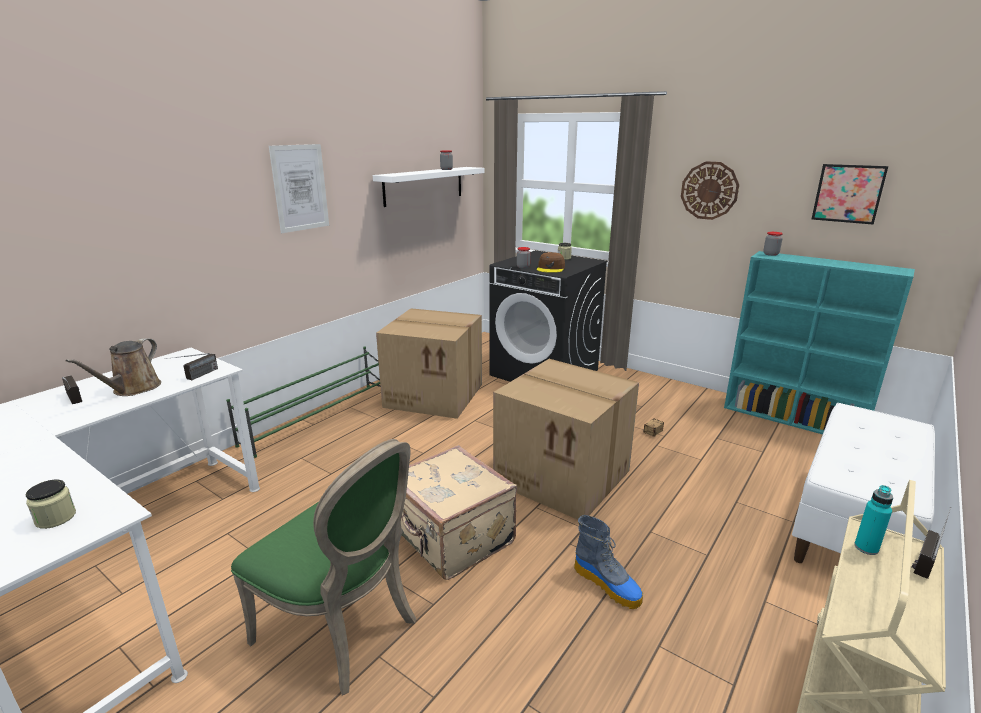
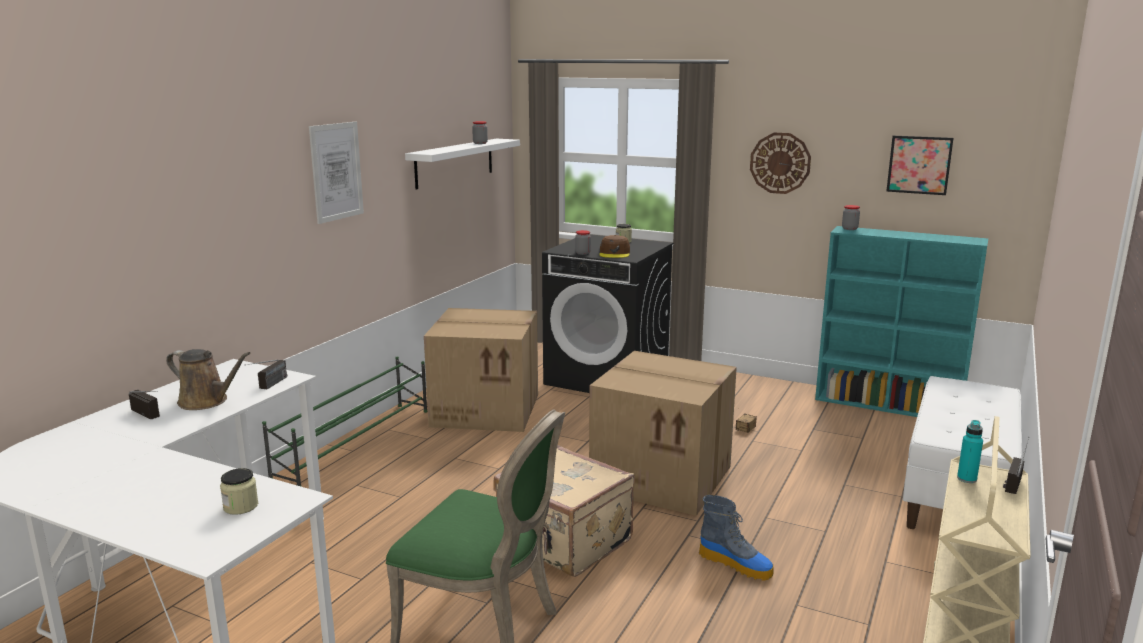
camera: 10 degrees left, 5 degrees down
(133, 389) = (207, 401): brown watering can -> brown watering can turned 75 degrees counterclockwise

